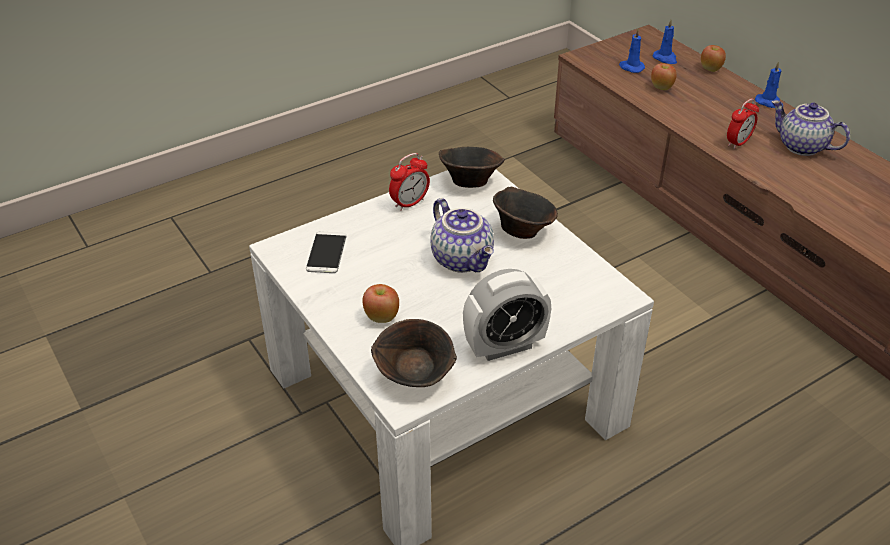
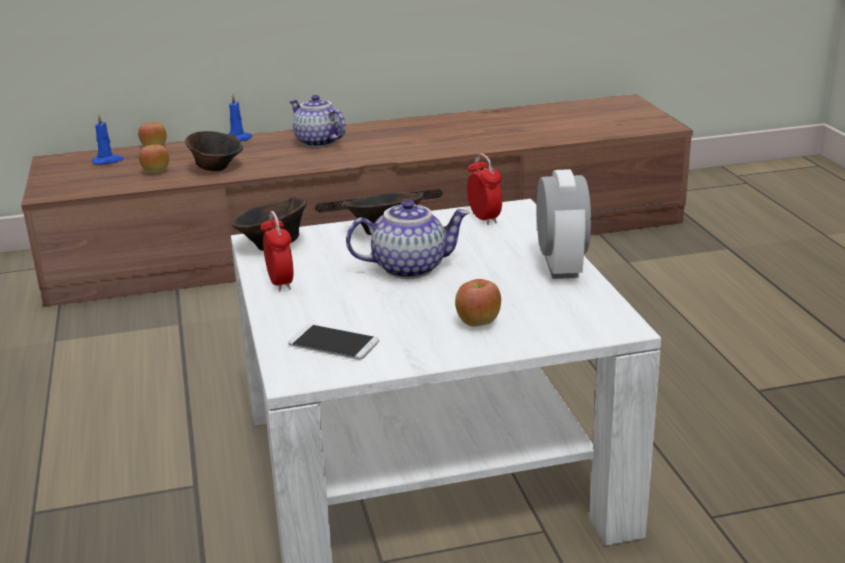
camera: 70 degrees left, 15 degrees down
(416, 376) = (586, 315): brown bowl -> brown bowl (216, 168)
(631, 67) = (100, 177): blue candle -> none
(738, 143) = (284, 161): alarm clock -> alarm clock (484, 218)
(801, 147) = (317, 142): teapot -> teapot turned 75 degrees clockwise

